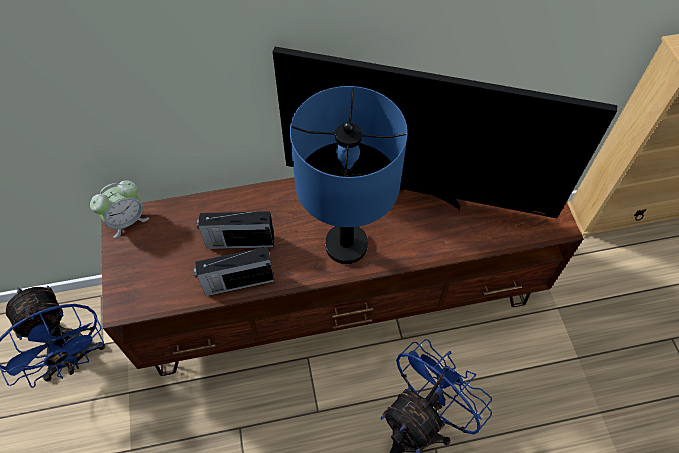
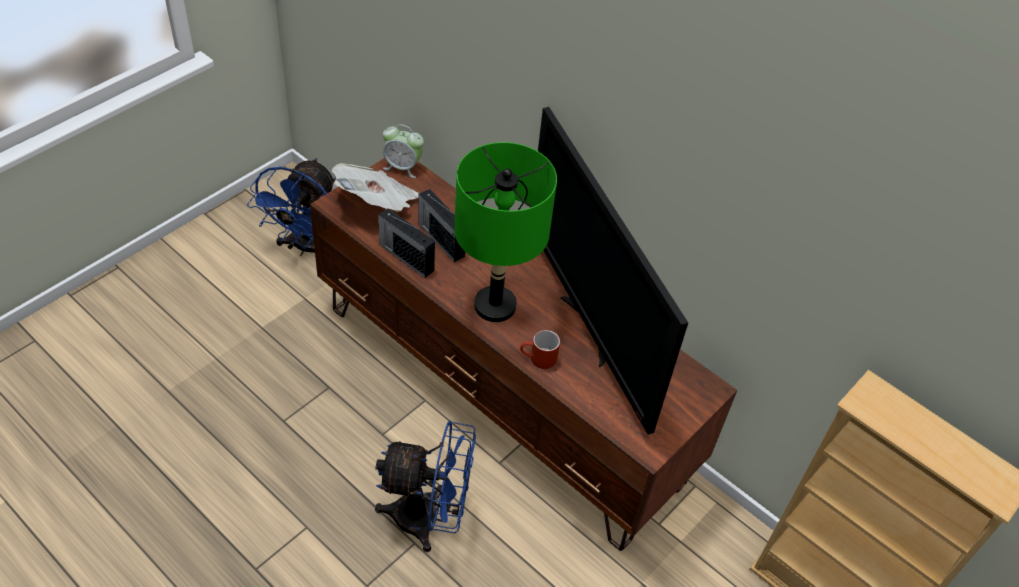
camera: 50 degrees right, 10 degrees down
(154, 267) = (378, 203): none -> newspaper
(347, 245) = (495, 306): blue table lamp -> green table lamp
(424, 248) = (538, 359): none -> red mug

